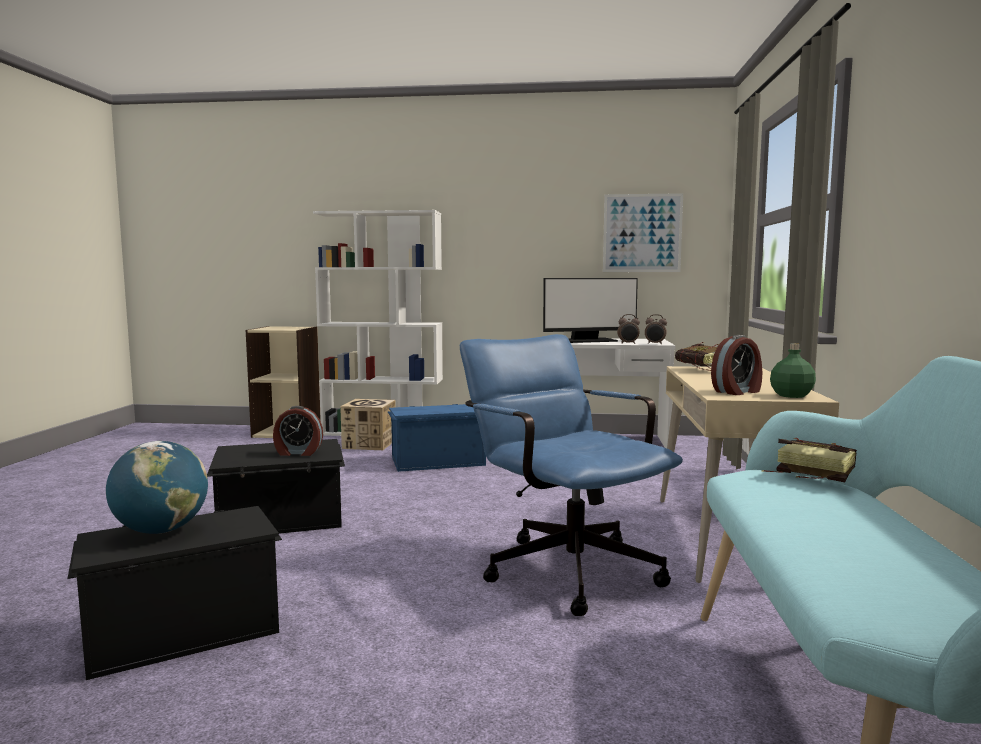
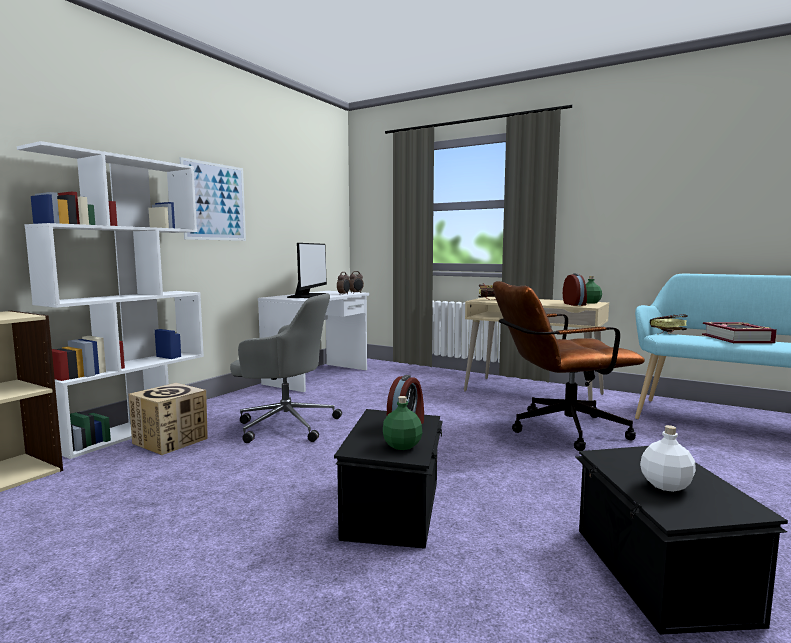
camera: 65 degrees left, 0 degrees up
(161, 530) = (665, 485): globe -> white bottle
(246, 457) = (401, 445): none -> green bottle
(437, 461) = (285, 425): blue storage box -> grey office chair
(563, 566) = (558, 430): blue office chair -> brown office chair
(642, 233) = (310, 208): picture -> picture (214, 202)
(838, 521) = (737, 339): none -> book

